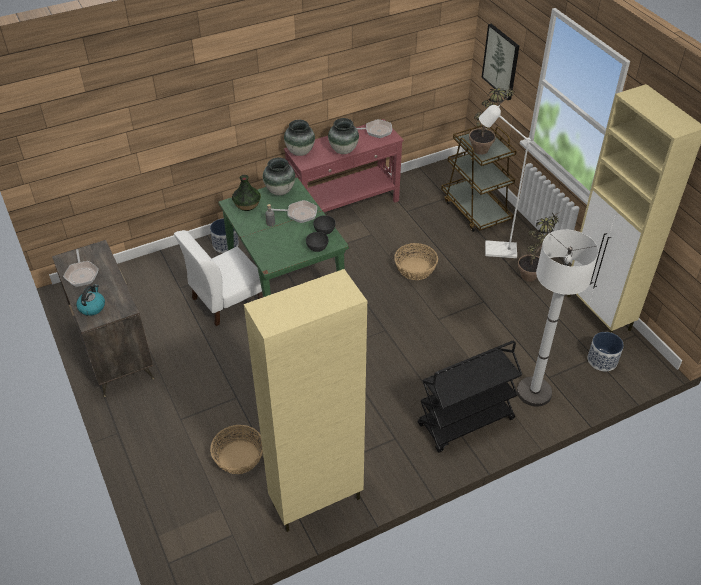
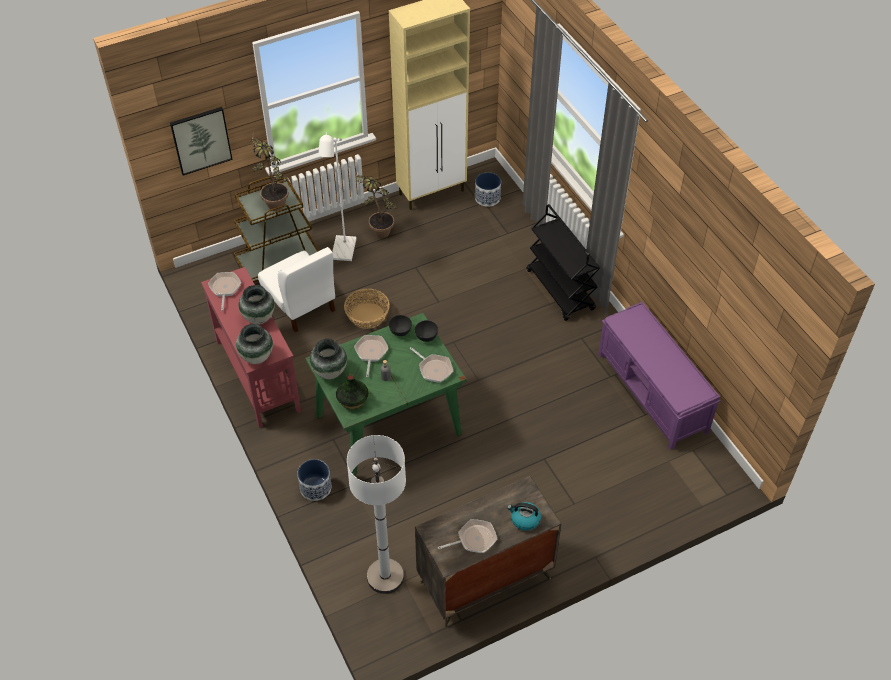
camera: 90 degrees left, 5 degrees up
(226, 300) = (409, 478): white chair -> white chair (301, 305)
(239, 457) = (613, 451): basket -> none
(277, 253) = (434, 369): none -> frying pan
(315, 502) = (652, 393): beige cabinet -> purple bench
(534, 392) = (525, 244): white floor lamp -> white floor lamp (385, 576)

